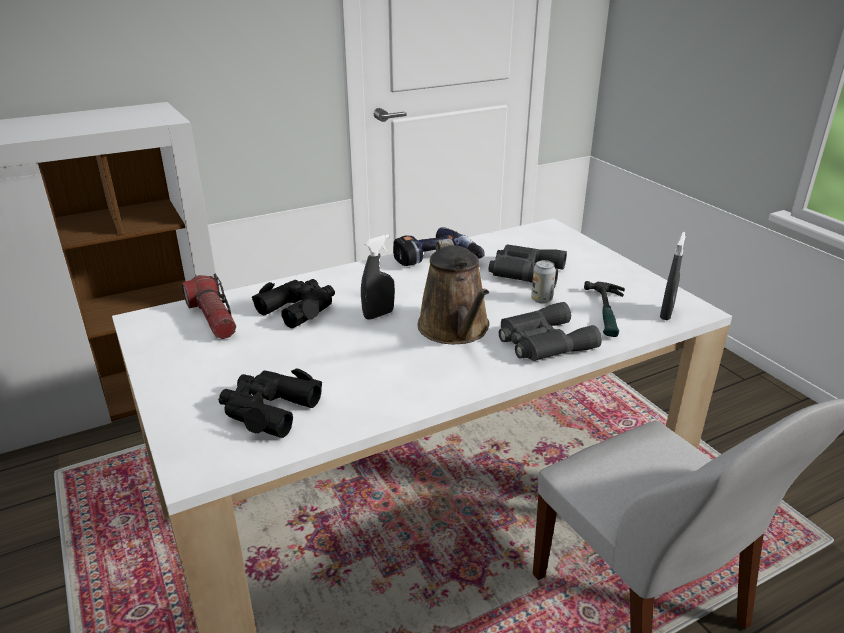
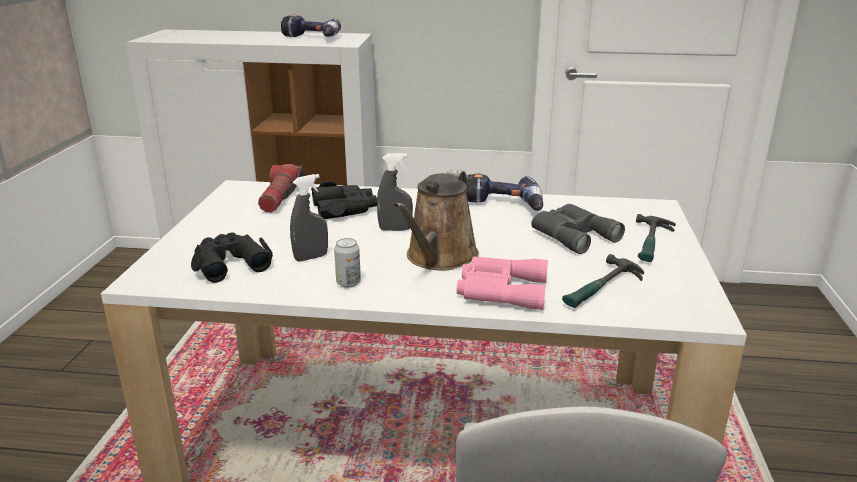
camera: 35 degrees right, 5 degrees down
(109, 119) = (310, 38): none -> power drill
(541, 299) = (552, 259): can -> can (348, 283)
(542, 342) = (500, 290): grey binoculars -> pink binoculars
(587, 262) = (651, 243): none -> hammer
(666, 313) = (667, 308): grey spray bottle -> grey spray bottle (311, 257)

